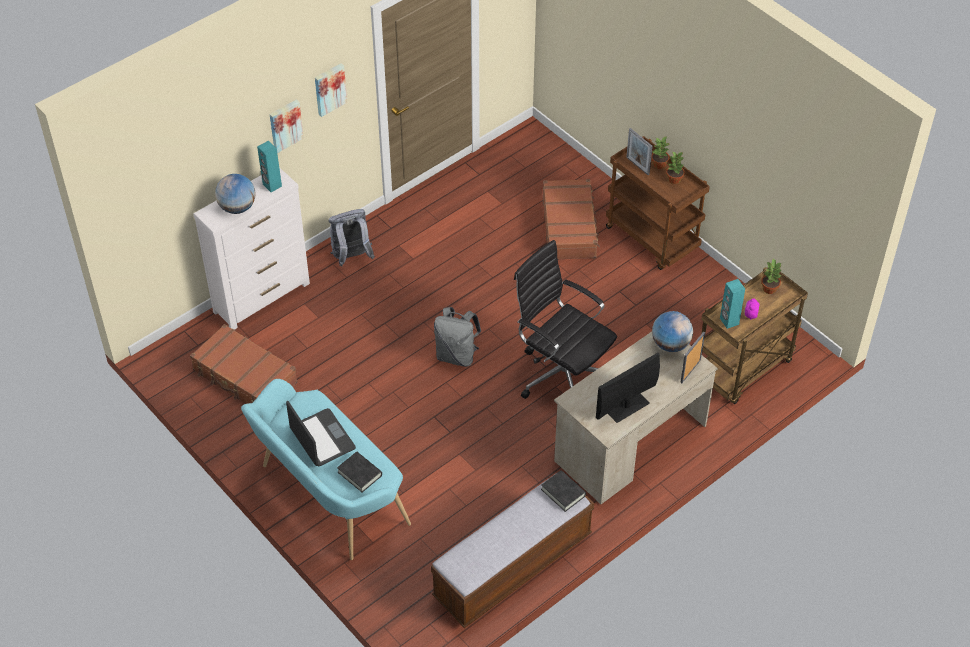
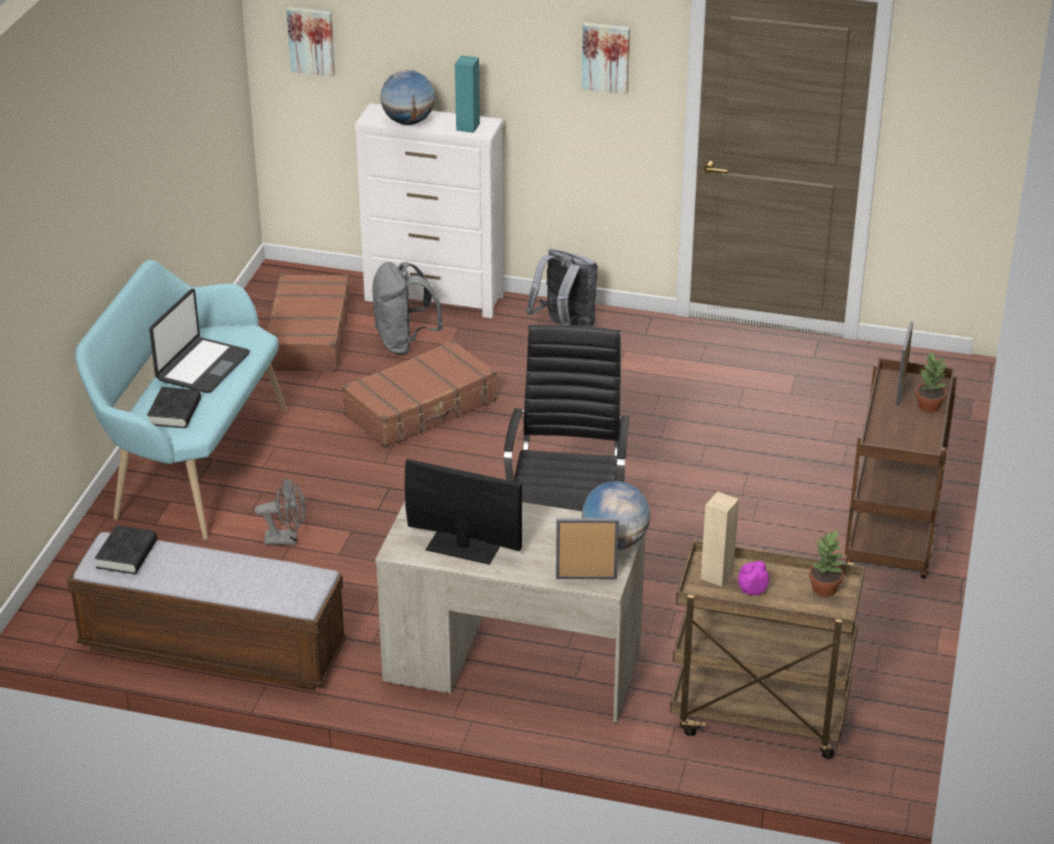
camera: 55 degrees right, 15 degrees down
(285, 125) = (529, 67): picture -> picture (312, 40)
(441, 486) = (286, 539): none -> grey fan
(457, 355) = (503, 464): grey backpack -> grey backpack (404, 343)
(563, 493) = (303, 585): black book -> black book (127, 554)
(569, 227) = (821, 460): brown suitcase -> brown suitcase (421, 408)
(674, 179) = (918, 429): potted plant -> none
(729, 321) = (716, 575): turquoise speaker -> beige speaker

